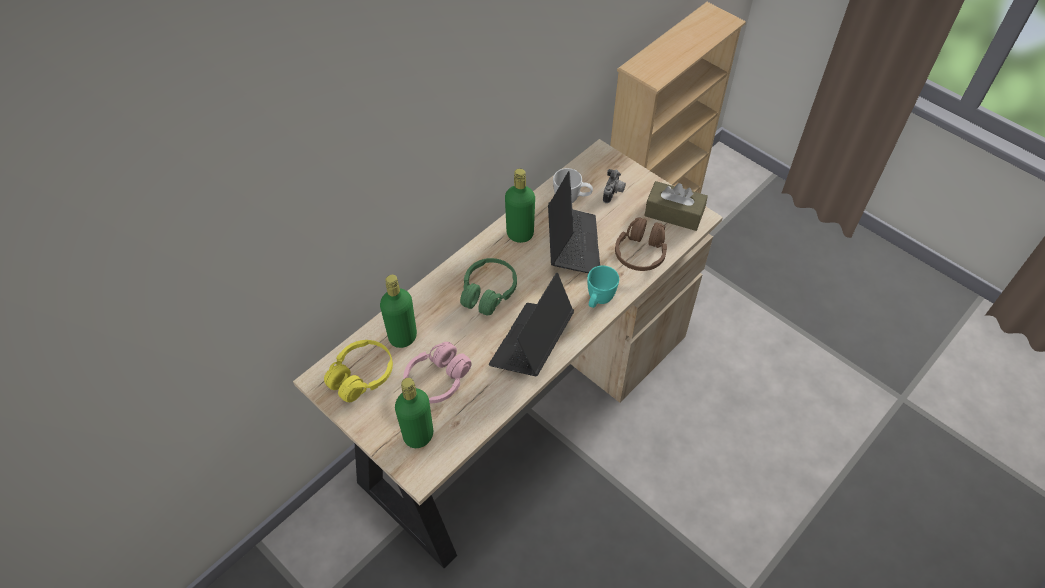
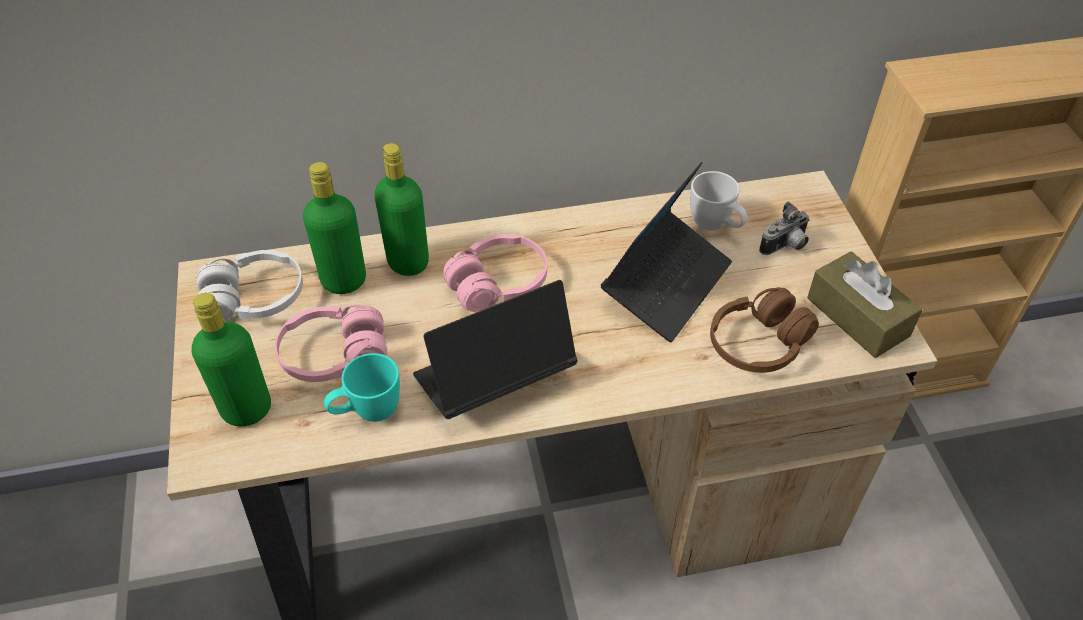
camera: 35 degrees right, 5 degrees down
(361, 376) = (254, 299): yellow headphones -> white headphones
(488, 292) = (498, 284): green headphones -> pink headphones
(520, 234) = (605, 235): green bottle -> green bottle (408, 262)
(598, 301) = (638, 375): turquoise mug -> turquoise mug (367, 413)

